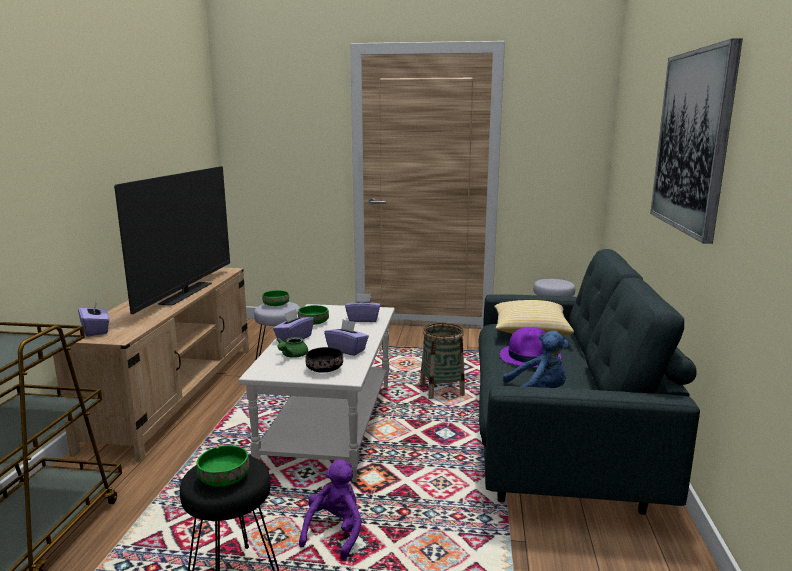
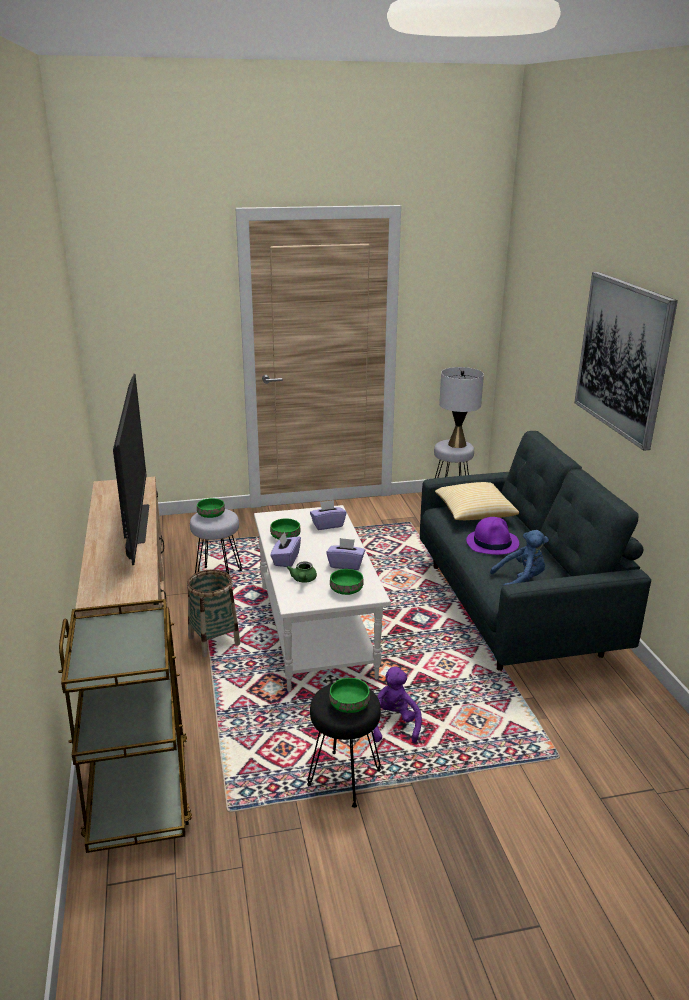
camera: 20 degrees left, 10 degrees up
(96, 331) = (106, 589): purple tissue box -> none
(324, 369) = (346, 589): black bowl -> green bowl
(442, 390) = (389, 574): basket -> basket (214, 641)
(557, 282) = (457, 444): none -> grey table lamp

